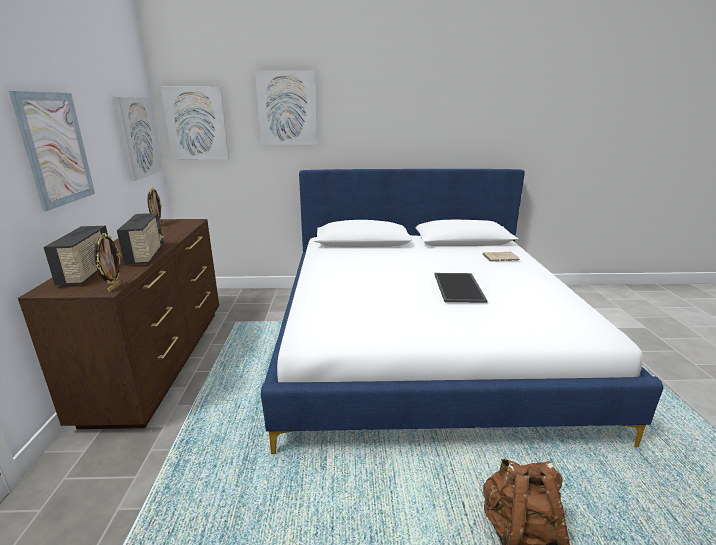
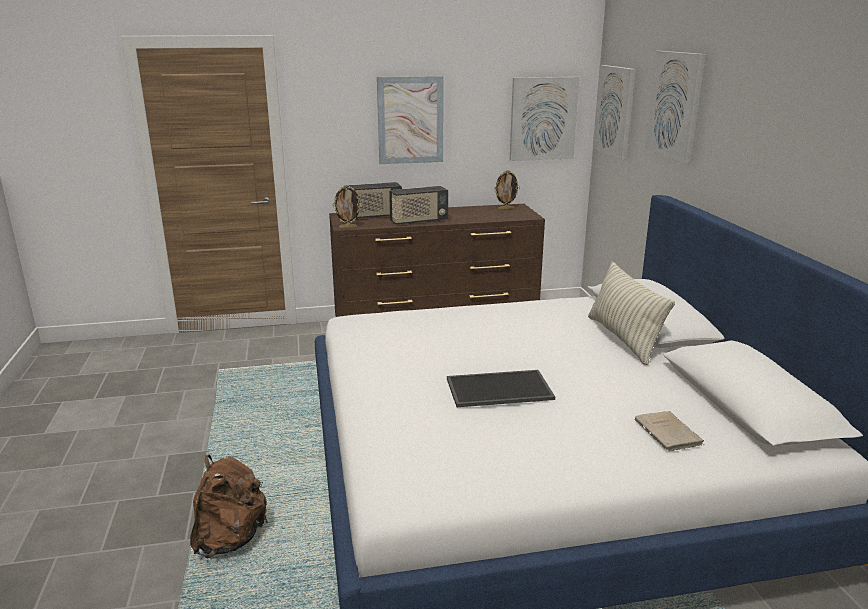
camera: 80 degrees right, 0 degrees up
(385, 250) = (623, 338): none -> pillow

